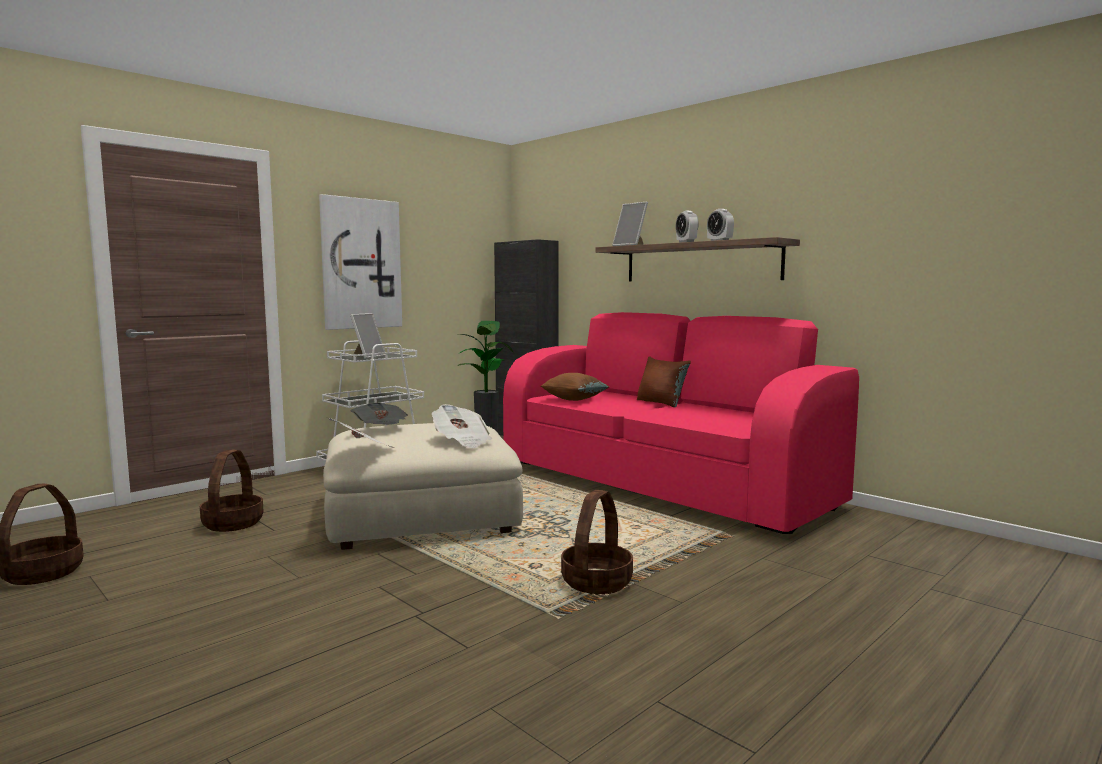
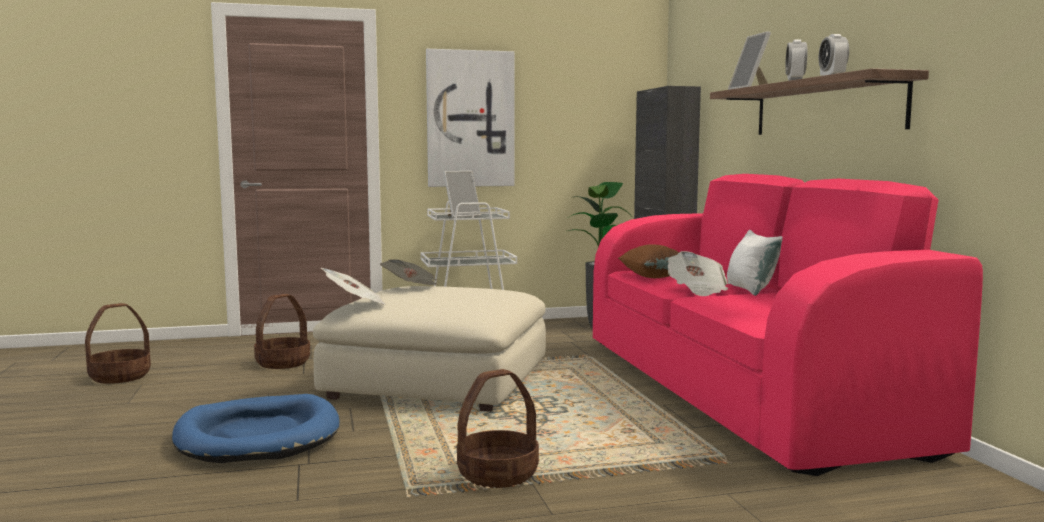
camera: 30 degrees right, 0 degrees up
(328, 599) = (258, 436): none -> blue dog bed
(462, 442) = (458, 307): newspaper -> newspaper (697, 290)
(661, 403) = (751, 290): brown pillow -> white pillow

